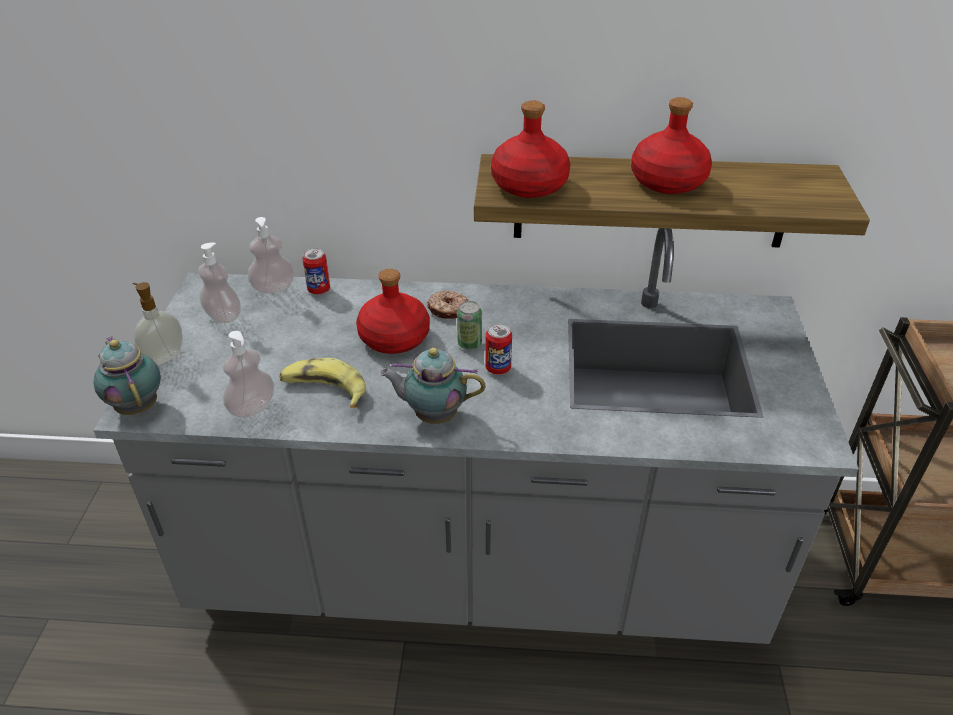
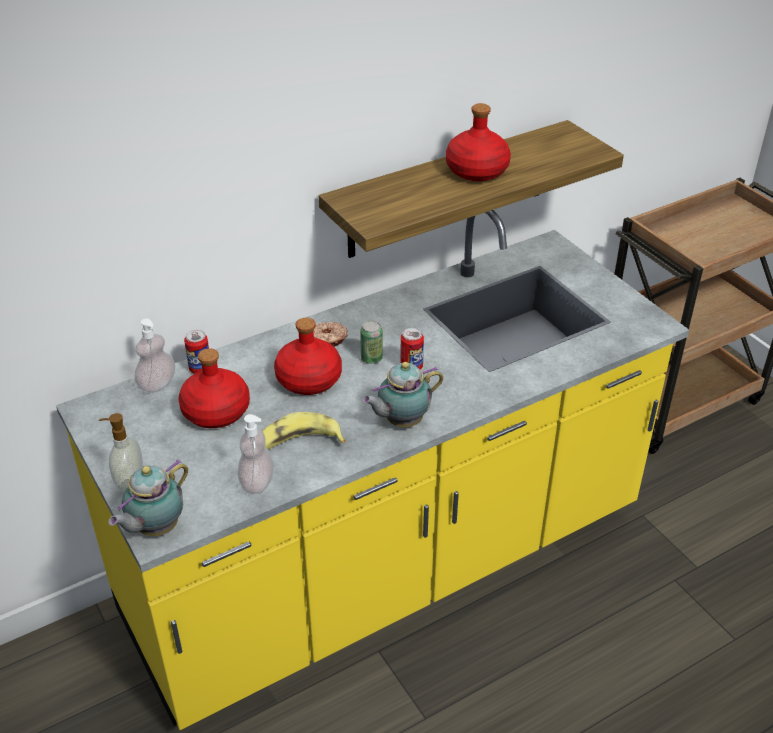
camera: 35 degrees left, 0 degrees up
(137, 405) = (155, 528): teapot -> teapot turned 75 degrees counterclockwise
(223, 316) = (140, 426): soap dispenser -> none
(476, 567) = (386, 565): grey counter -> yellow counter
(530, 185) = (387, 207): red bottle -> red bottle (217, 411)

